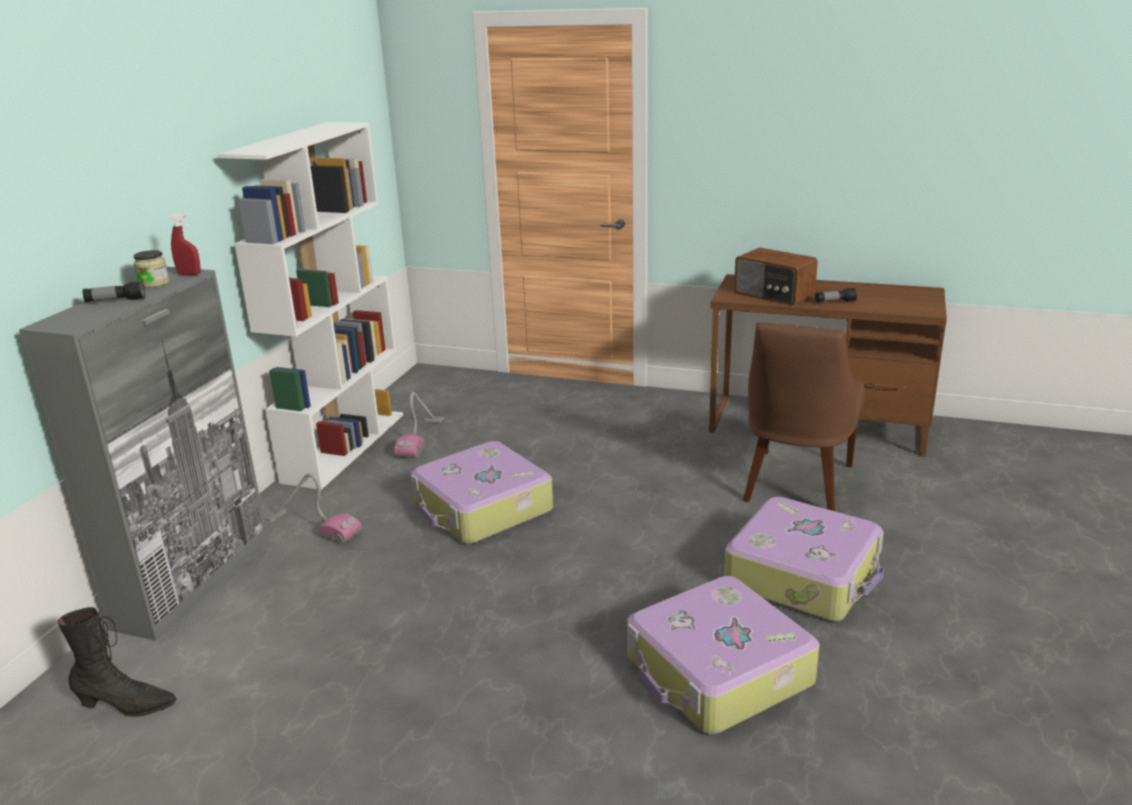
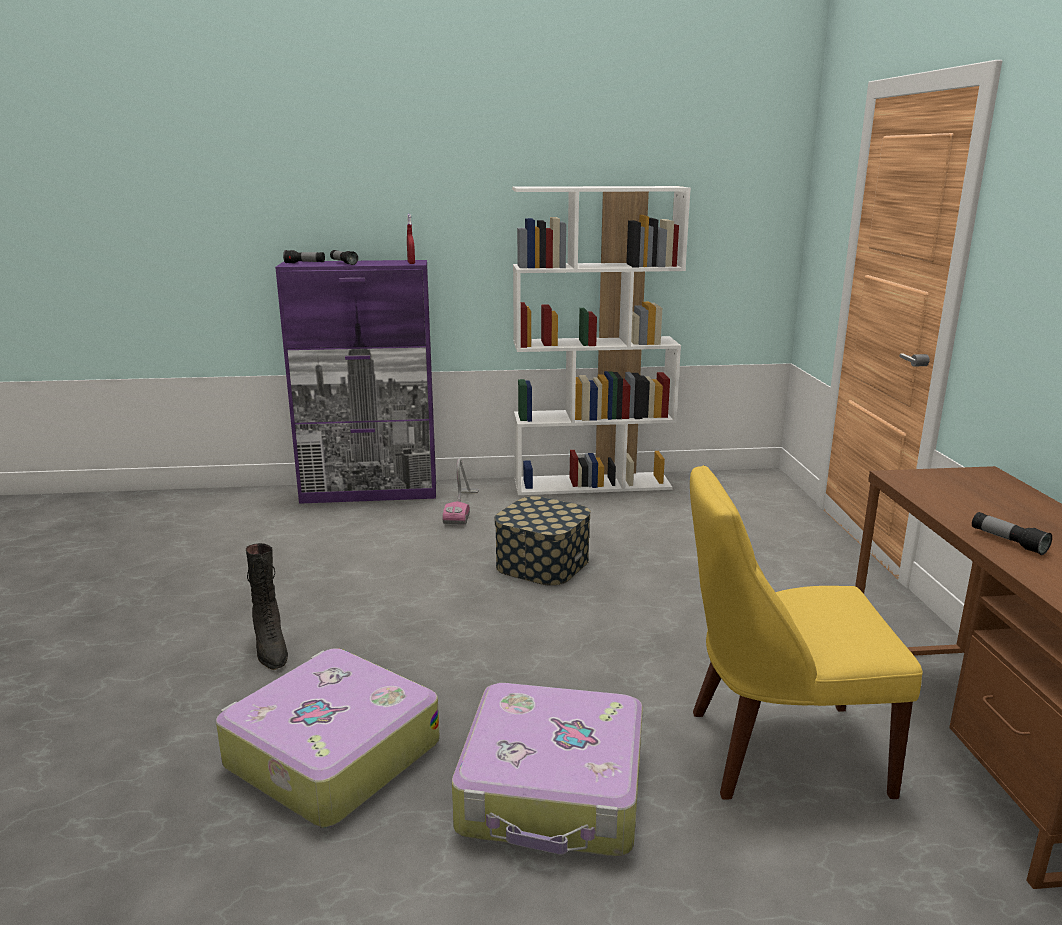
camera: 65 degrees right, 5 degrees down
(76, 319) = (305, 263): none -> flashlight
(126, 706) = (230, 516): black boot -> black boot (270, 648)
(154, 283) = (385, 262): jar -> none
(194, 580) = (370, 493): grey cabinet -> purple cabinet
(421, 438) = (639, 507): vacuum cleaner -> none
(482, 508) = (542, 563): suitcase -> storage box
(773, 294) = (961, 500): radio -> none
(796, 485) = (776, 751): brown chair -> yellow chair

